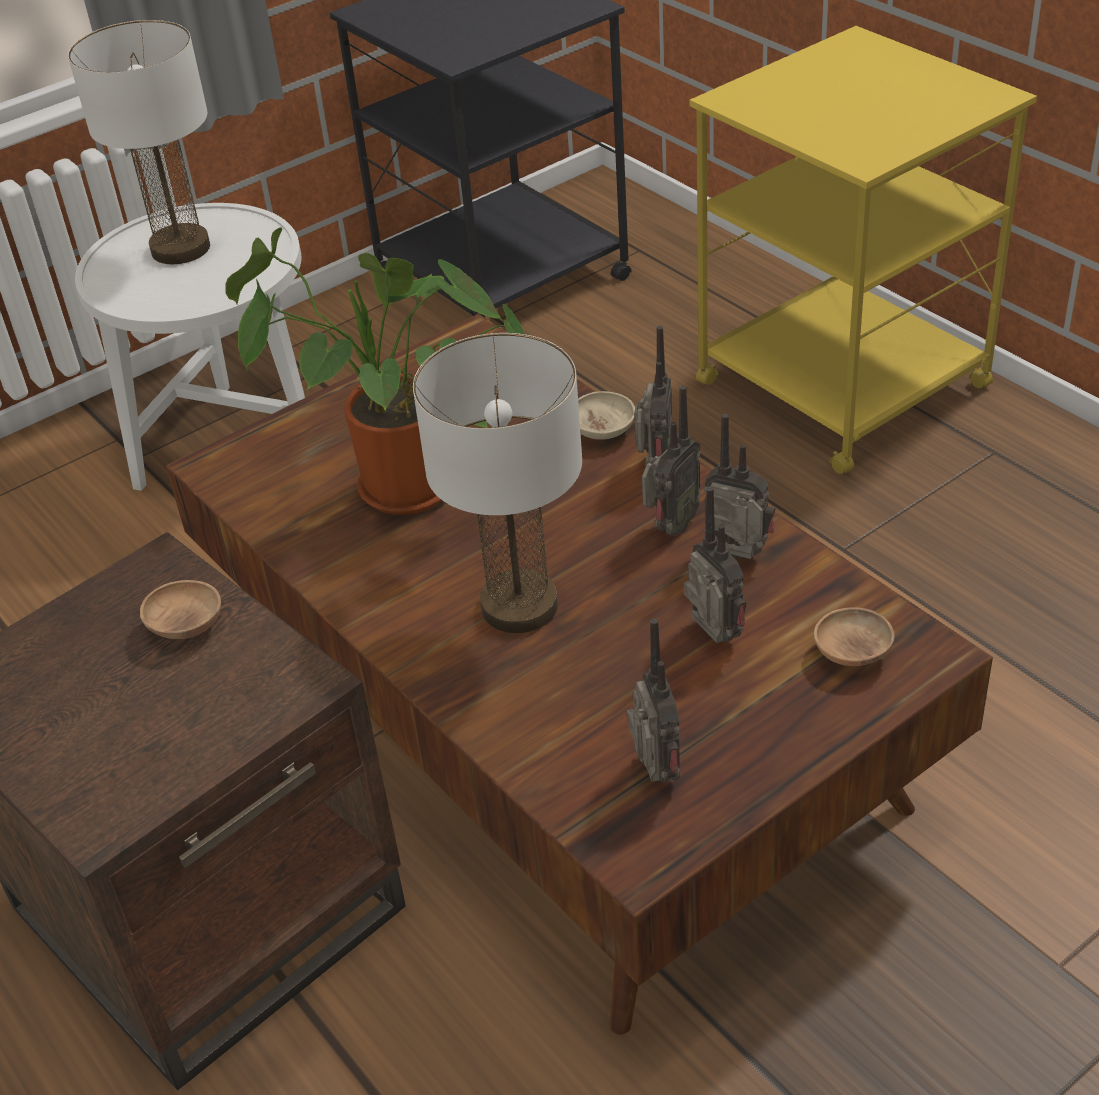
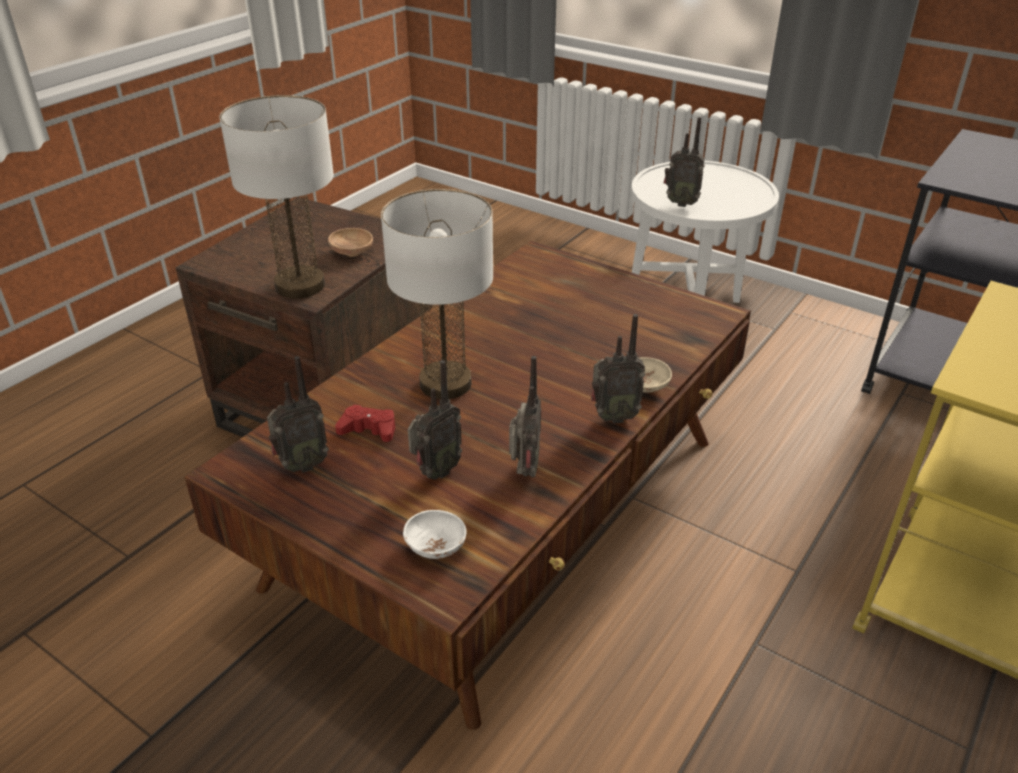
camera: 70 degrees right, 5 degrees down
(180, 248) = (715, 184): table lamp -> table lamp (300, 285)
(396, 492) = (538, 317): potted plant -> none
(597, 696) = (369, 429): none -> red game controller
(670, 527) = (548, 435): radio -> radio (680, 203)
(852, 653) = (435, 546): brown bowl -> white bowl

